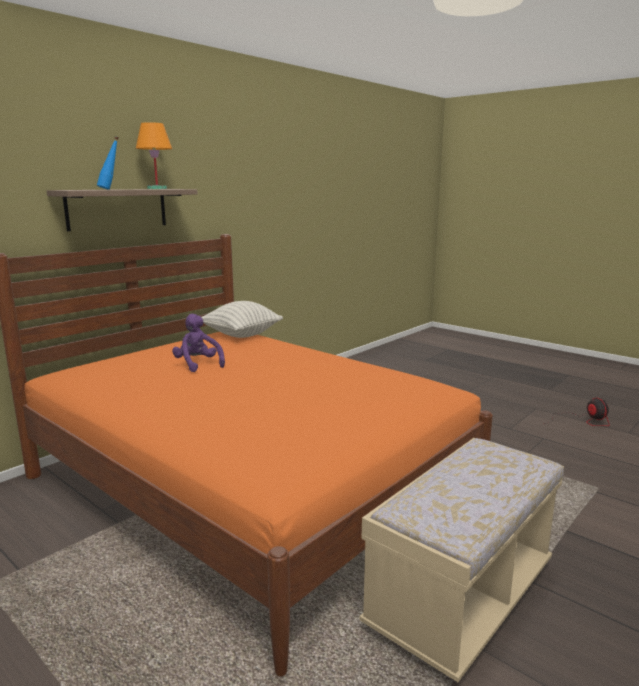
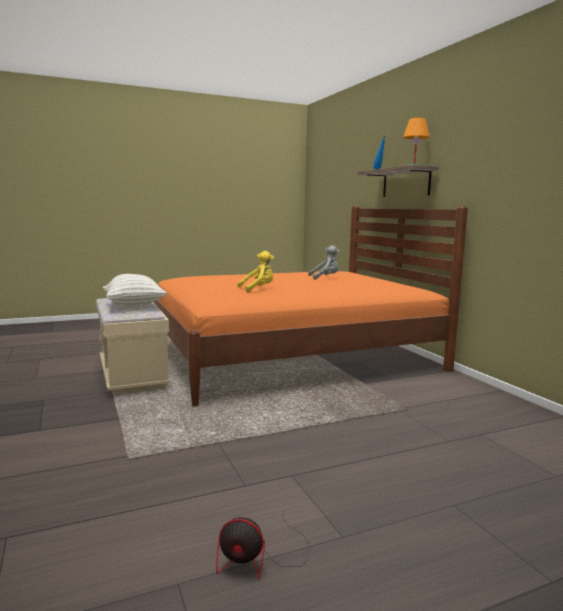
camera: 115 degrees right, 5 degrees down
(198, 365) = (325, 278): purple plush toy -> grey plush toy
(241, 335) = (400, 288): pillow -> pillow (134, 306)
(344, 379) = (258, 289): none -> yellow plush toy

